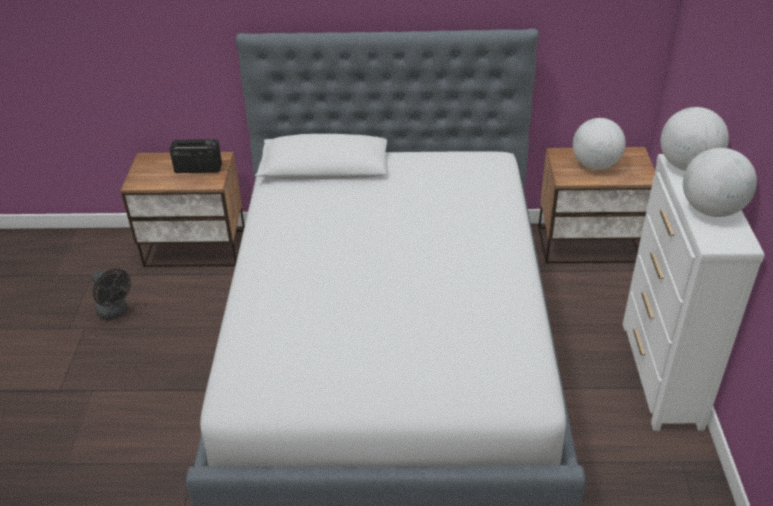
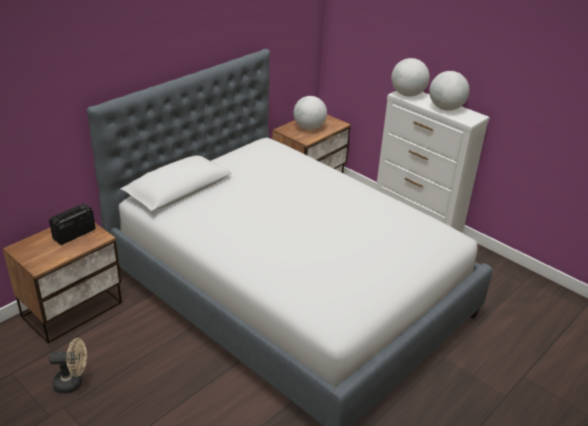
camera: 50 degrees left, 5 degrees down
(115, 312) = (73, 383): black fan -> beige fan

